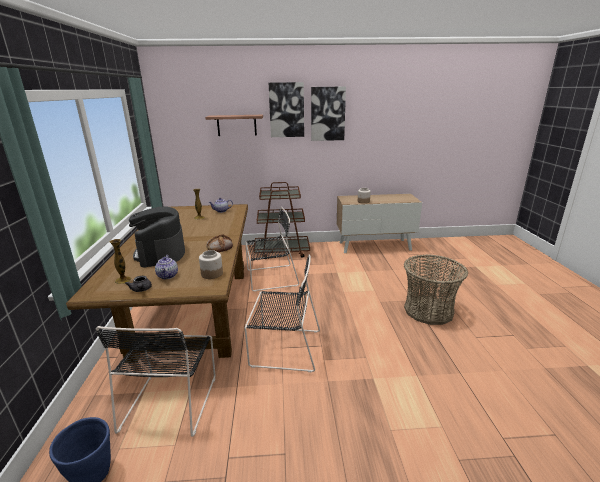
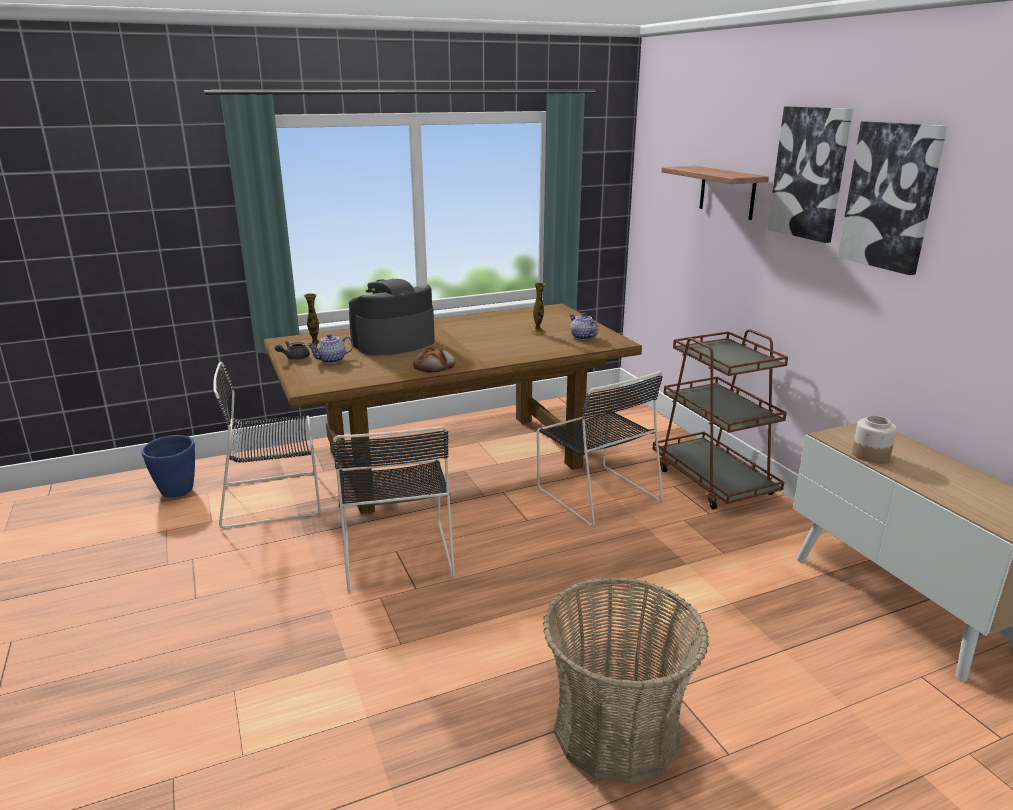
camera: 70 degrees right, 0 degrees up
(212, 274) = (344, 379): jar -> none

